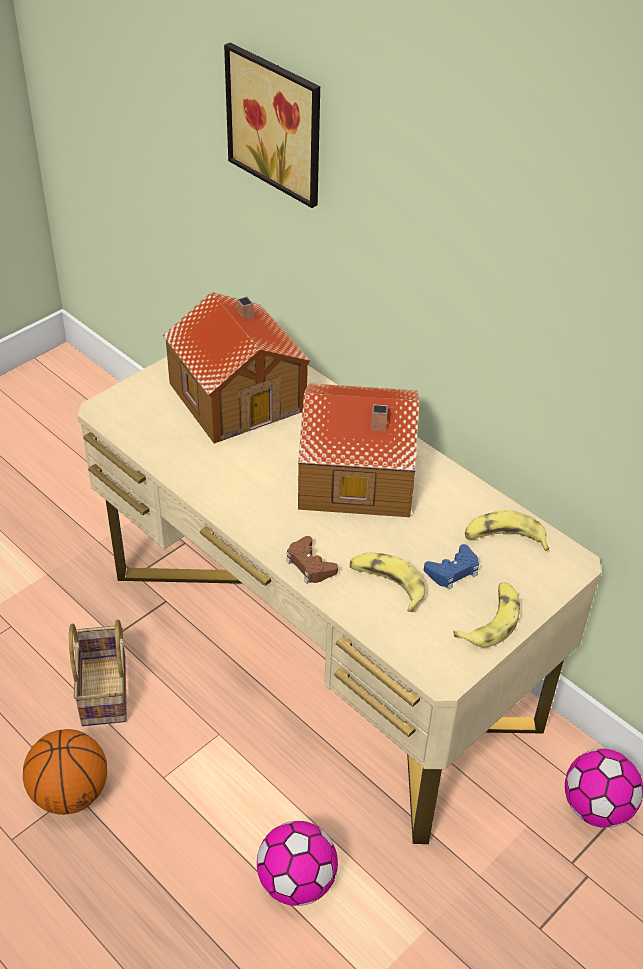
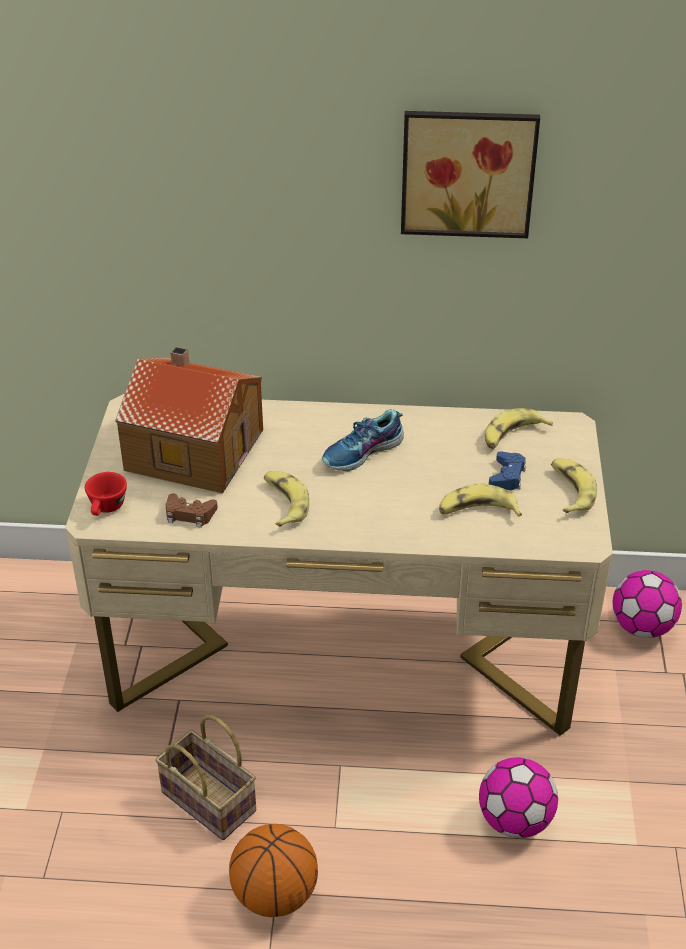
camera: 40 degrees left, 5 degrees down
(123, 406) = (106, 509): none -> red cup
(246, 480) = (284, 503): none -> banana
(278, 122) = (144, 170): picture -> picture (468, 171)
(310, 565) = (409, 532): brown game controller -> brown game controller (189, 514)
(358, 476) = (363, 453): toy house -> shoe

